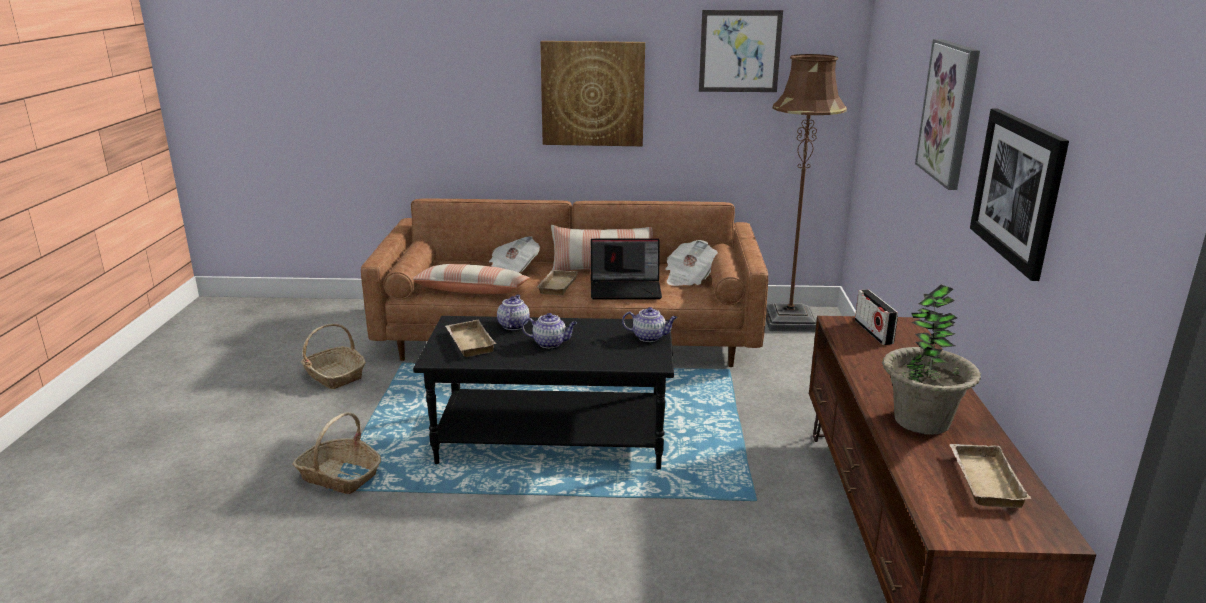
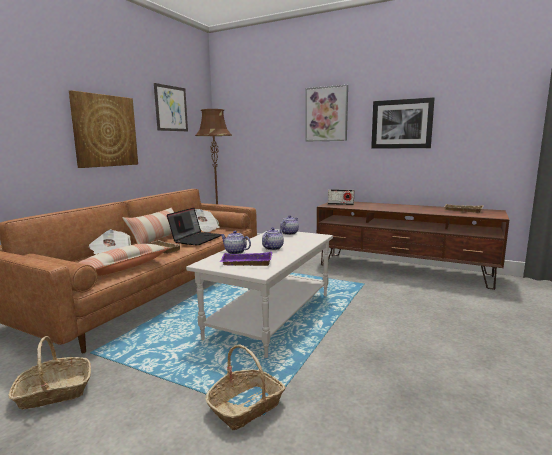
camera: 65 degrees left, 10 degrees down
(468, 342) = (246, 263): beige tray -> purple tray
(553, 438) = (270, 315): black coffee table -> white coffee table
(921, 420) = (418, 209): potted plant -> none

